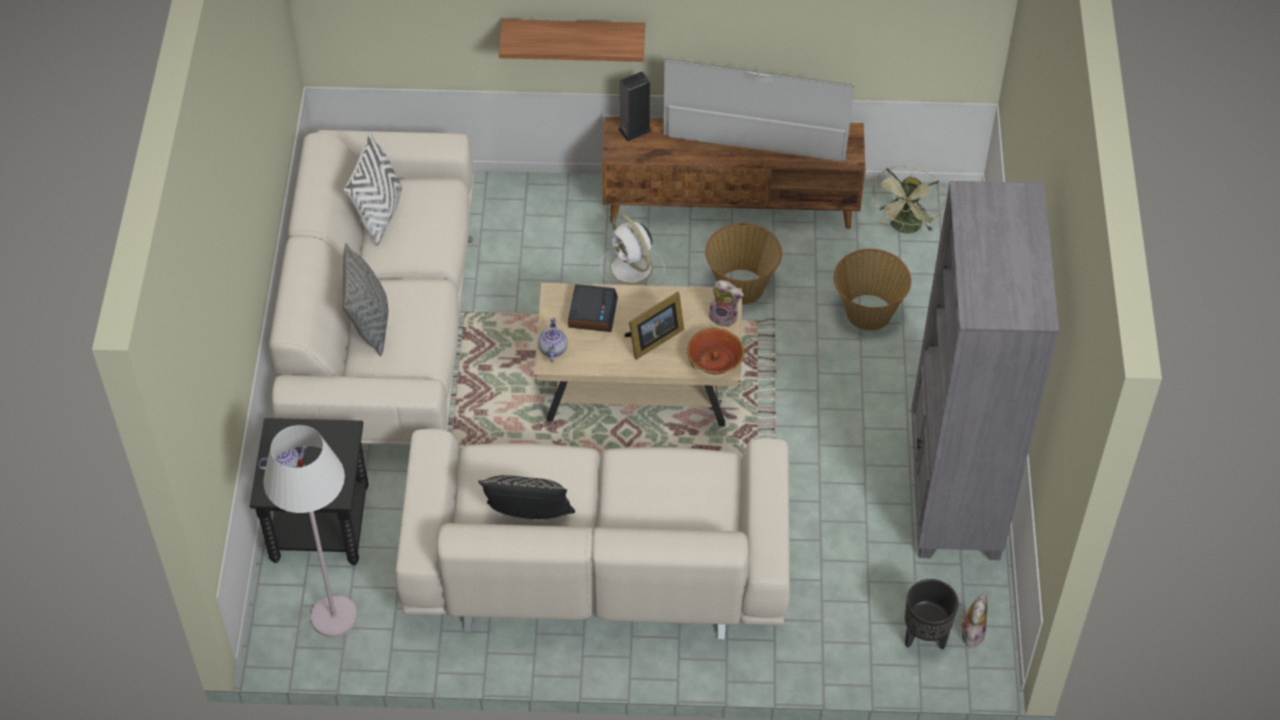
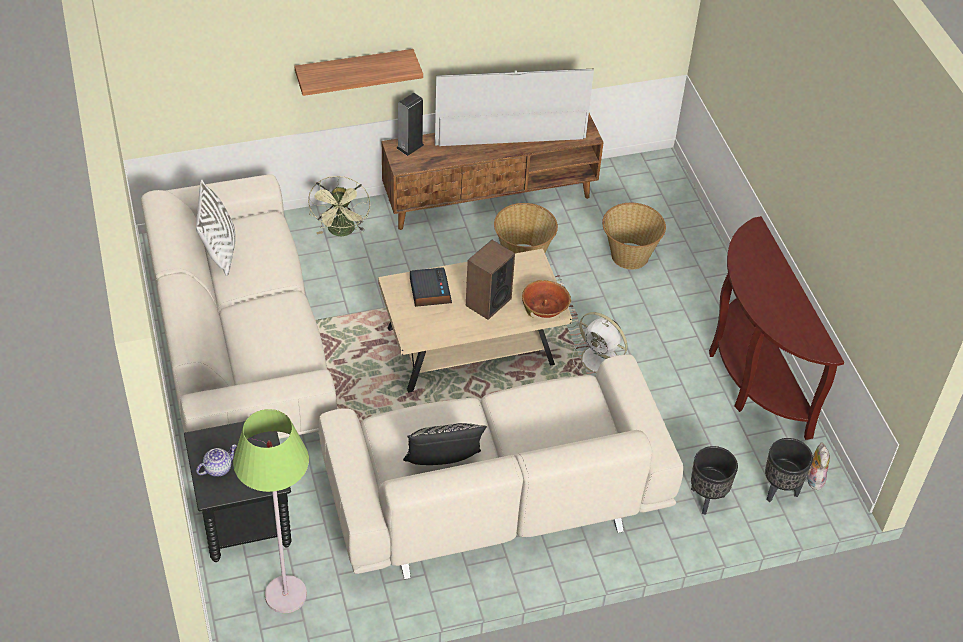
camera: 20 degrees left, 5 degrees down
(333, 616) = (285, 595): white floor lamp -> green floor lamp
(370, 324) = (245, 338): grey pillow -> none
(552, 349) = (408, 326): teapot -> none
(632, 269) = (431, 261): white fan -> white fan (601, 360)
(652, 340) = (488, 302): picture frame -> speaker
(724, 316) = (538, 272): plush toy -> none
(834, 626) = (706, 499): none -> black planter
(905, 228) = (631, 189): green fan -> green fan (342, 232)
(953, 491) = (752, 374): grey bookcase -> brown console table

